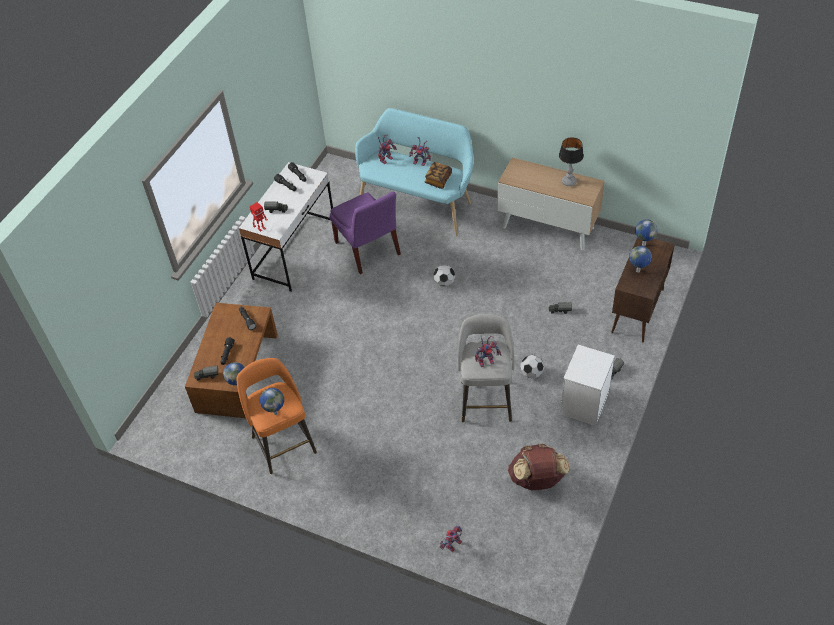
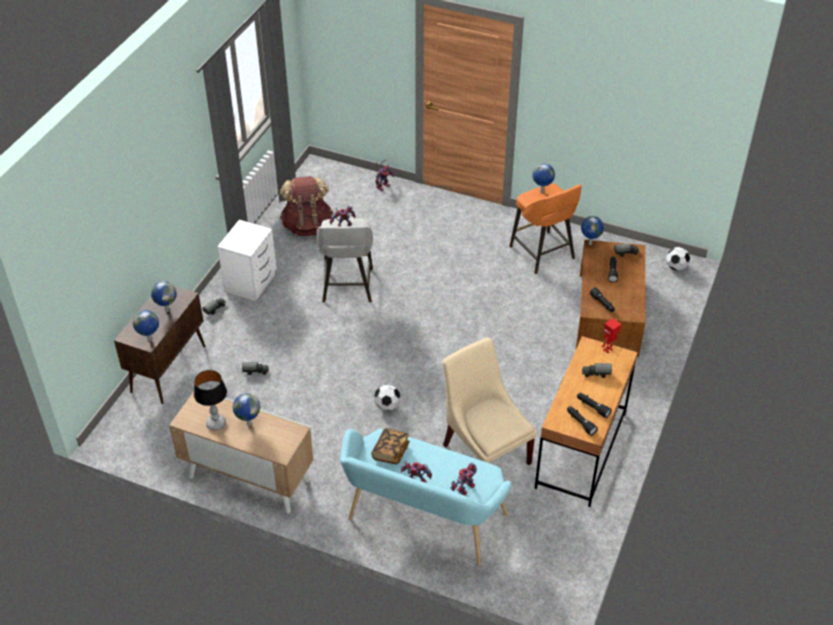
camera: 175 degrees right, 5 degrees down
(295, 252) = (581, 450): white desk -> brown desk
(368, 250) = (485, 450): purple chair -> beige chair
(531, 373) = (298, 309): football -> football (676, 267)
(544, 182) = (248, 423): none -> globe

